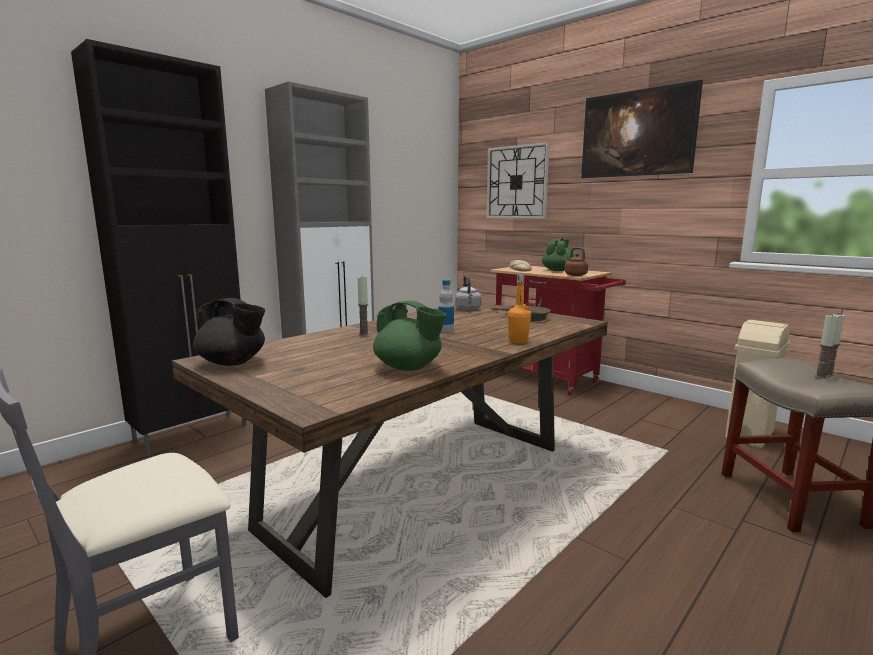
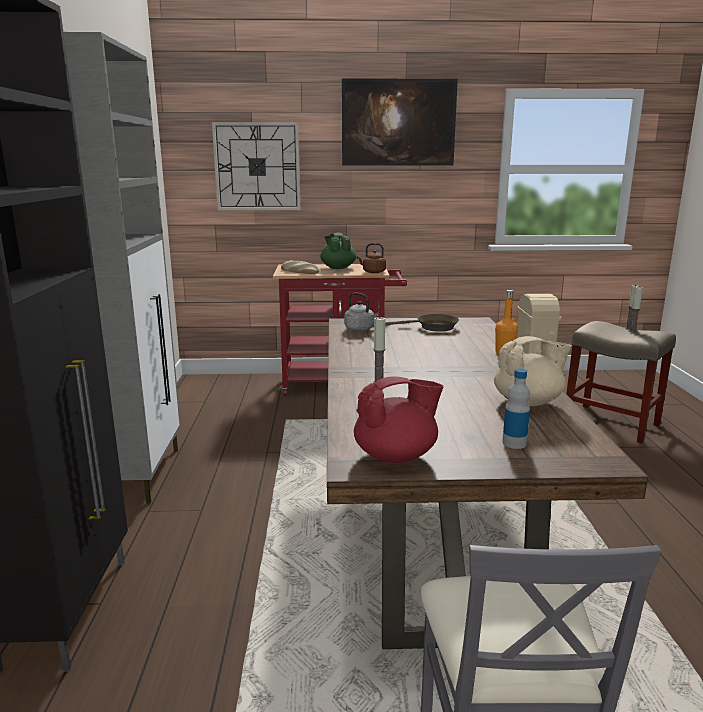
camera: 45 degrees left, 5 degrees up
(233, 363) = (396, 456): black teapot -> red teapot
(409, 367) = (528, 402): green teapot -> beige teapot
(446, 330) = (426, 358): bottle -> bottle (514, 443)

